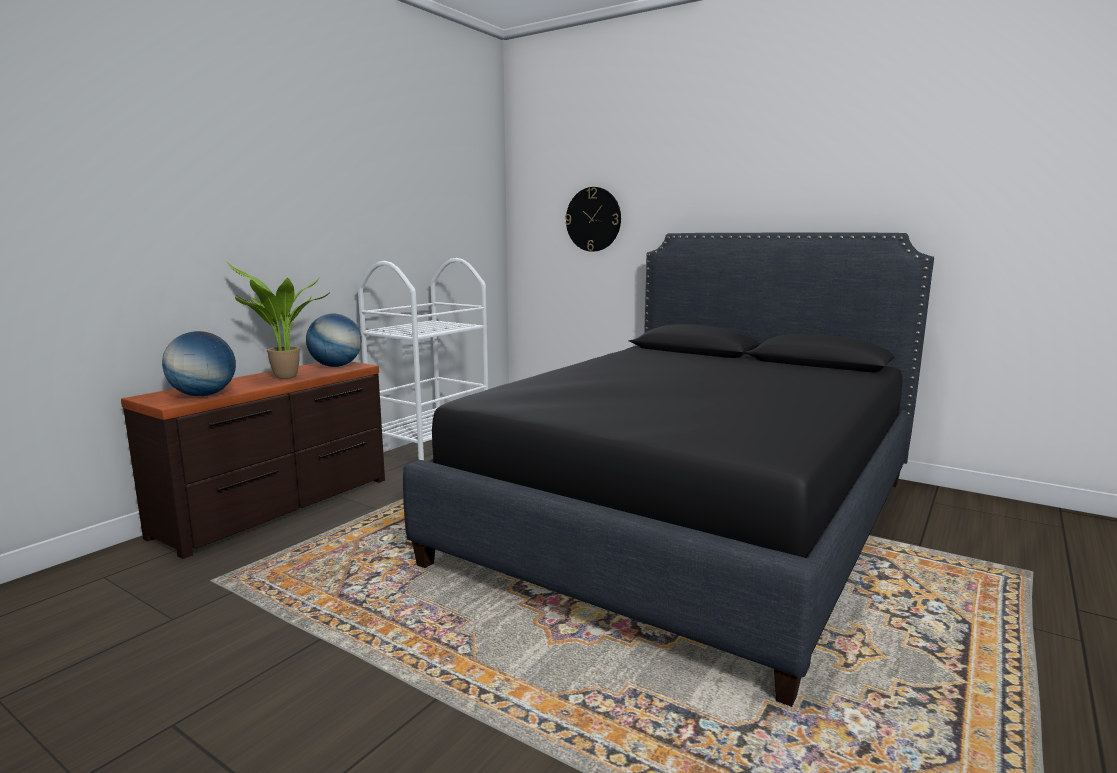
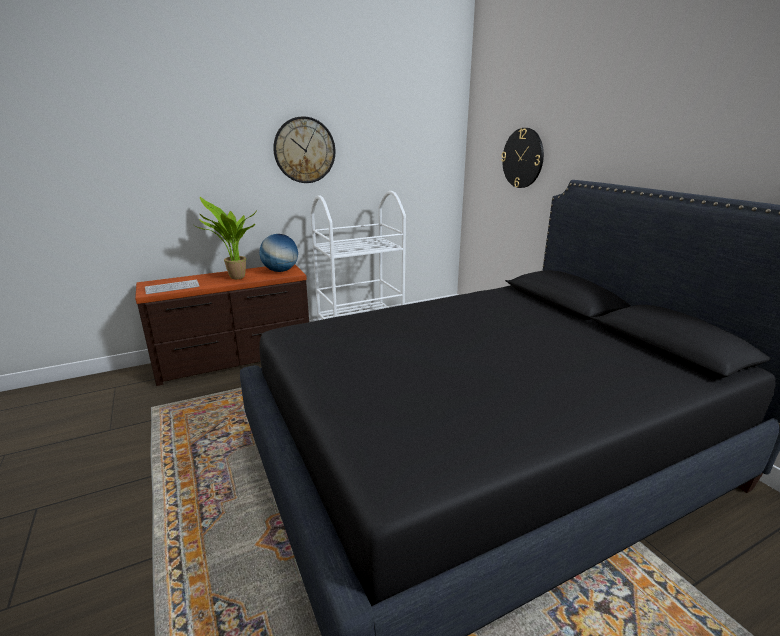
camera: 30 degrees right, 10 degrees up
(203, 395) = (172, 288): globe -> keyboard
(345, 206) = (304, 150): none -> wall clock

